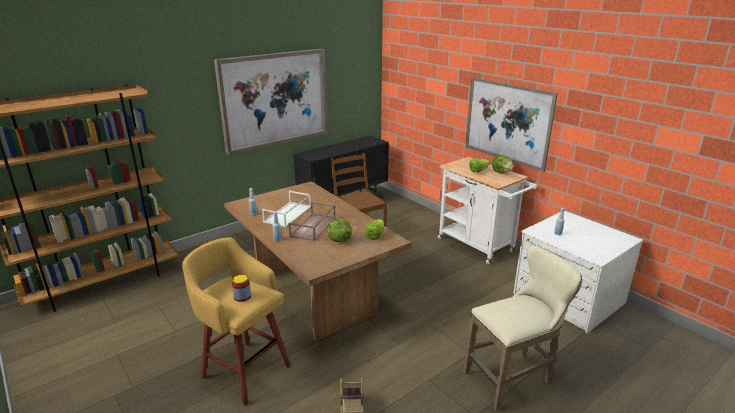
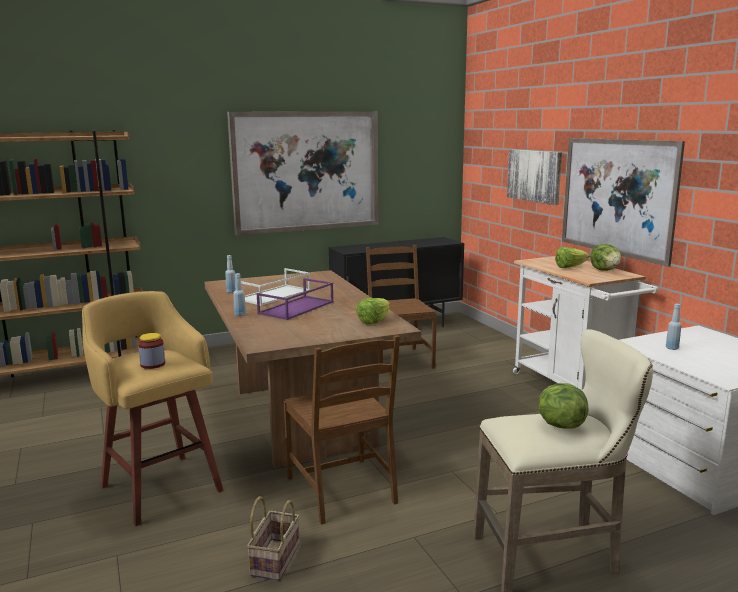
camera: 15 degrees right, 10 degrees down
(313, 227) = (296, 308): brown tray -> purple tray
(338, 240) = (319, 321): lettuce -> lettuce (559, 425)
(369, 352) = (342, 490): none -> brown chair
(443, 99) = (534, 175): none -> picture

